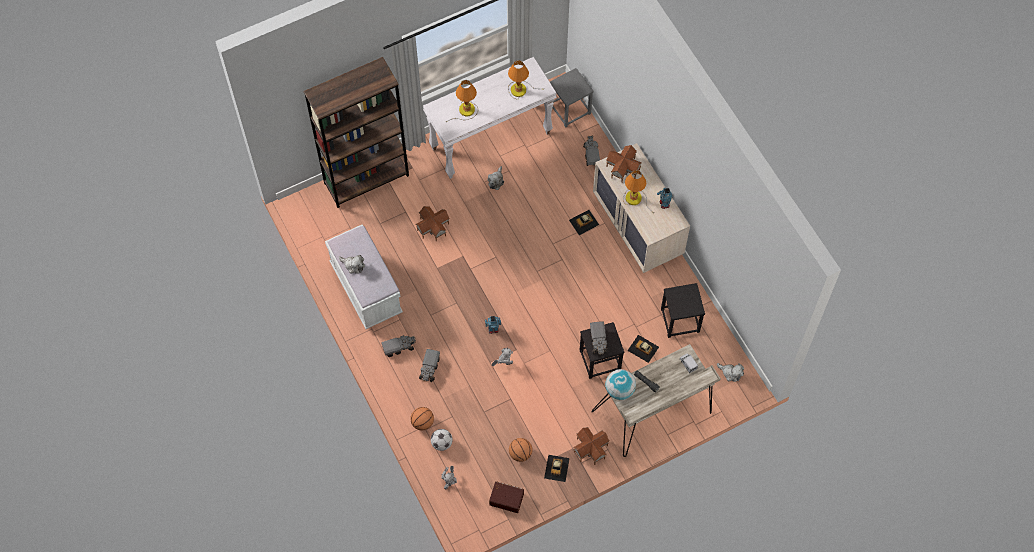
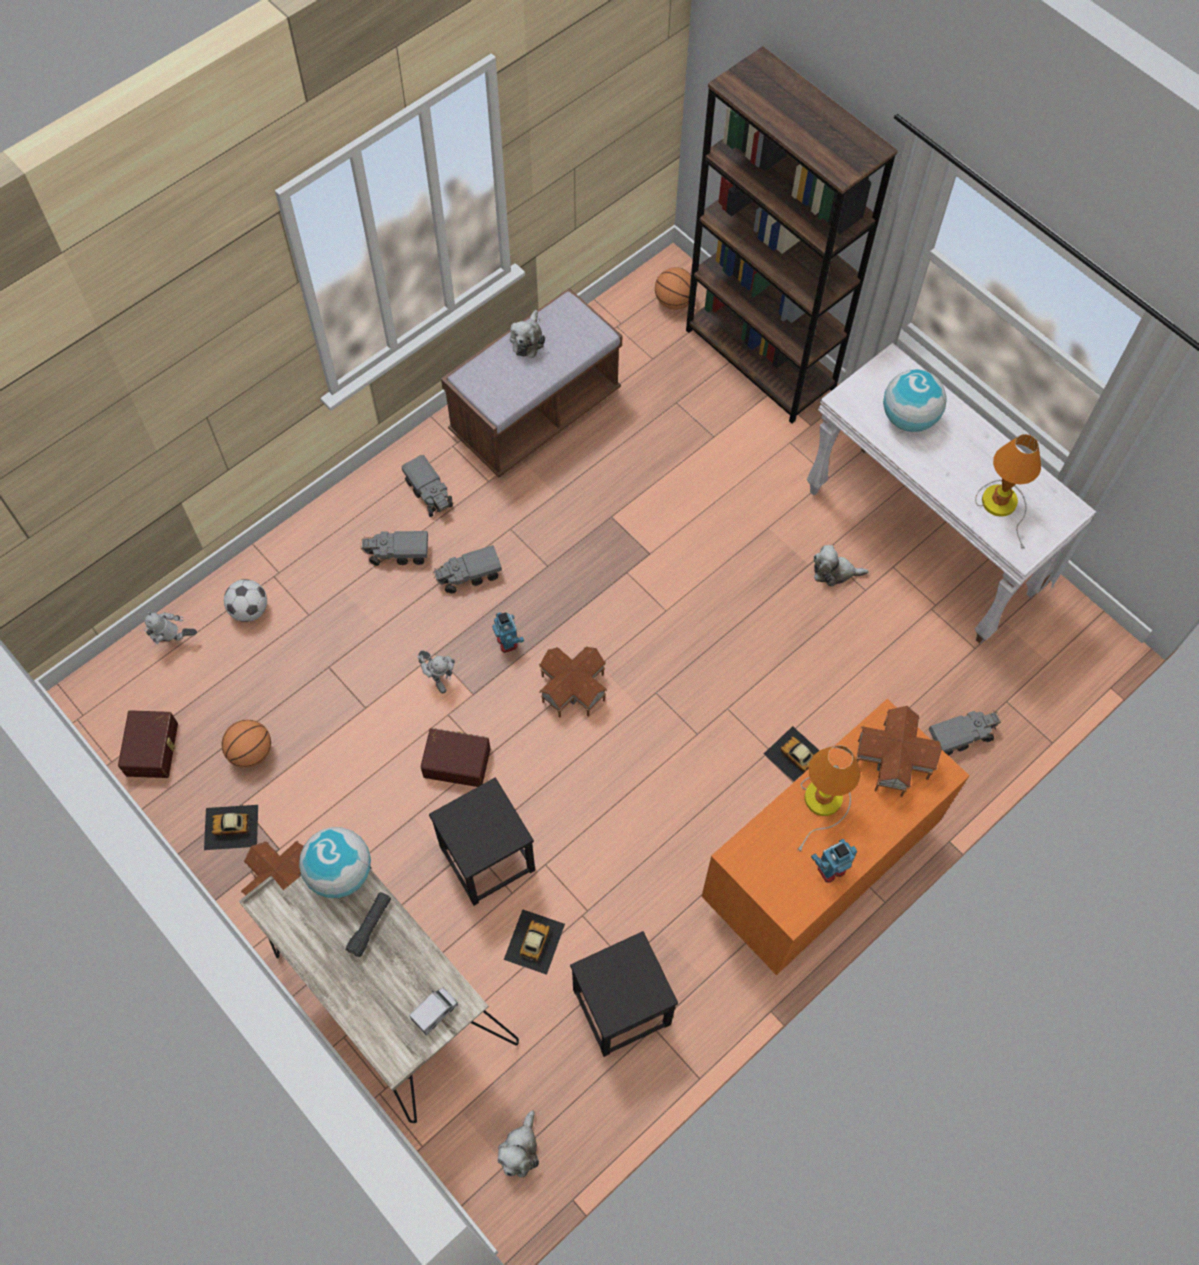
camera: 75 degrees right, 0 degrees up
(366, 289) = (535, 413): white bench -> brown bench
(422, 422) = (286, 568): basketball -> basketball (674, 301)
(433, 228) = (694, 489): toy house -> toy house (571, 688)
(466, 111) = (908, 418): table lamp -> globe
(549, 363) = (457, 761): none -> brown storage box
(569, 109) = (1052, 669): grey stool -> none
(598, 341) = (478, 819): toy truck -> toy truck (469, 576)
(637, 229) = (816, 868): beige dresser -> orange dresser

